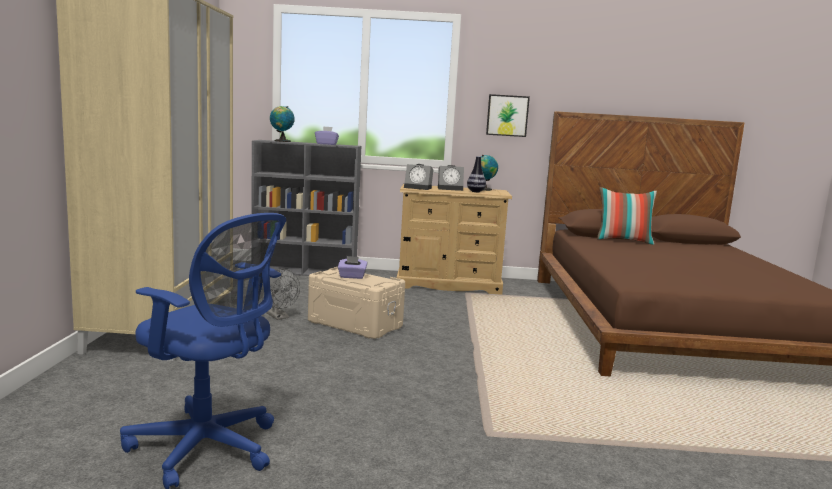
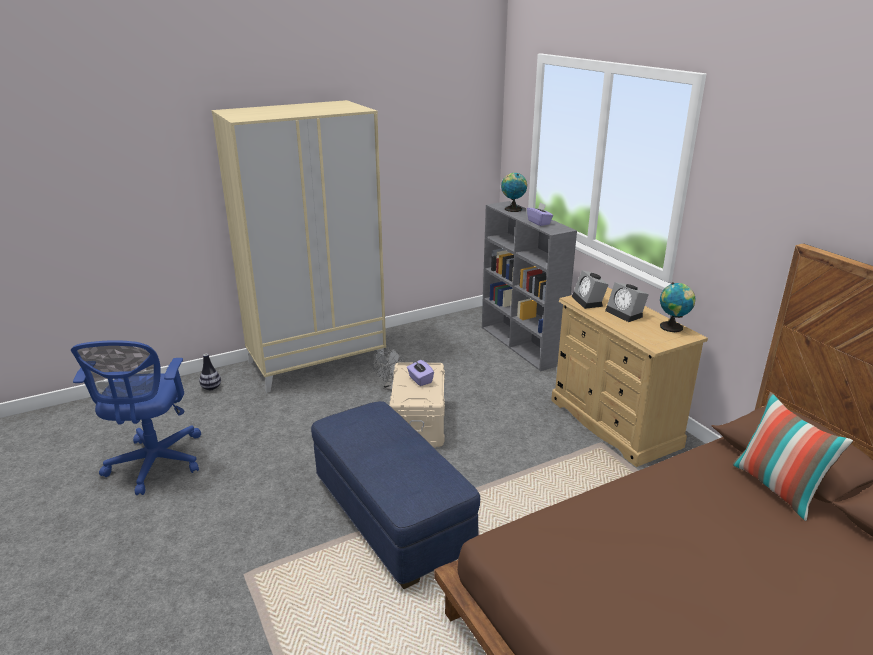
camera: 60 degrees right, 15 degrees up
(469, 363) = (392, 515): none -> blue ottoman
(475, 191) = (636, 329): vase -> vase (211, 388)
(507, 115) = (742, 232): picture -> none

